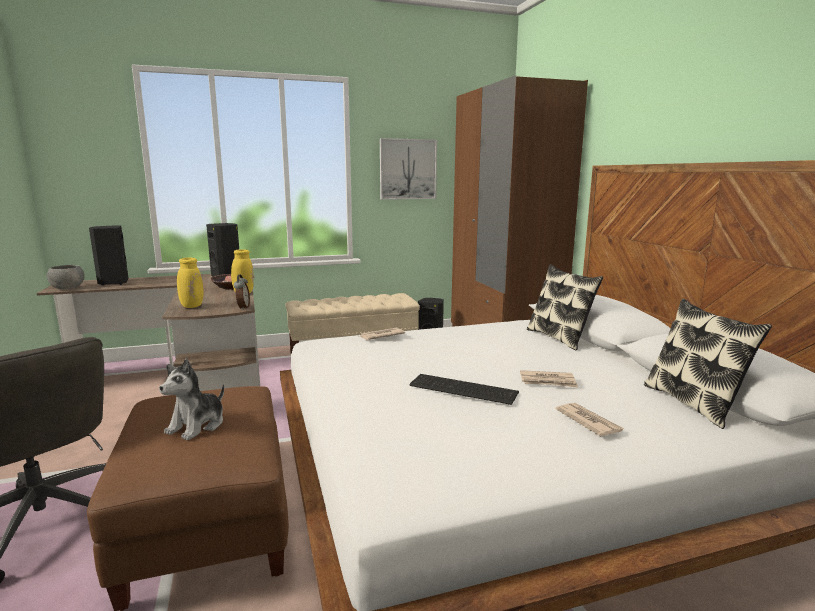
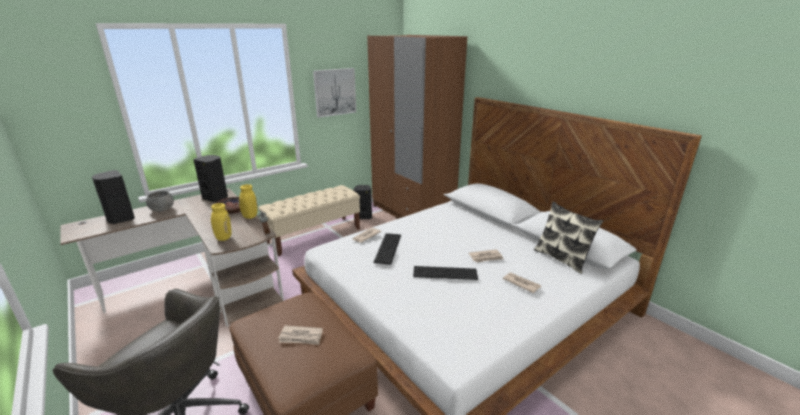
camera: 20 degrees left, 10 degrees up
(67, 288) = (84, 232): grey bowl -> grey bowl (162, 209)
(197, 425) = (301, 337): plush toy -> newspaper
(401, 351) = (389, 248): none -> keyboard
(559, 338) = (471, 218): pillow -> none

